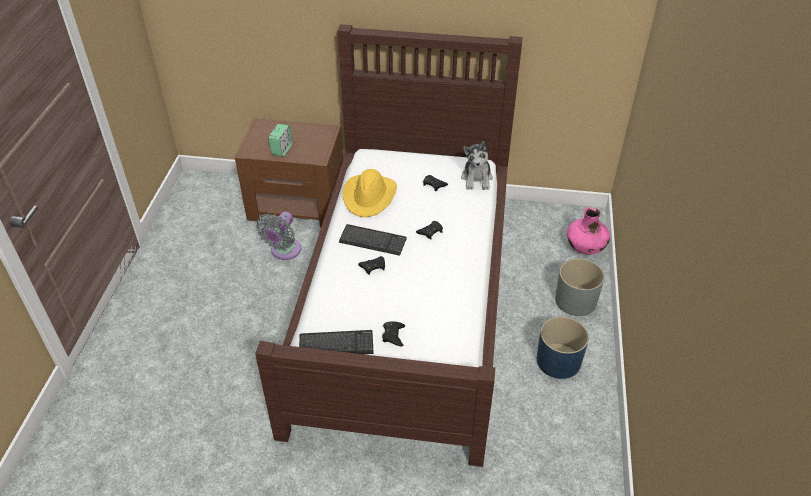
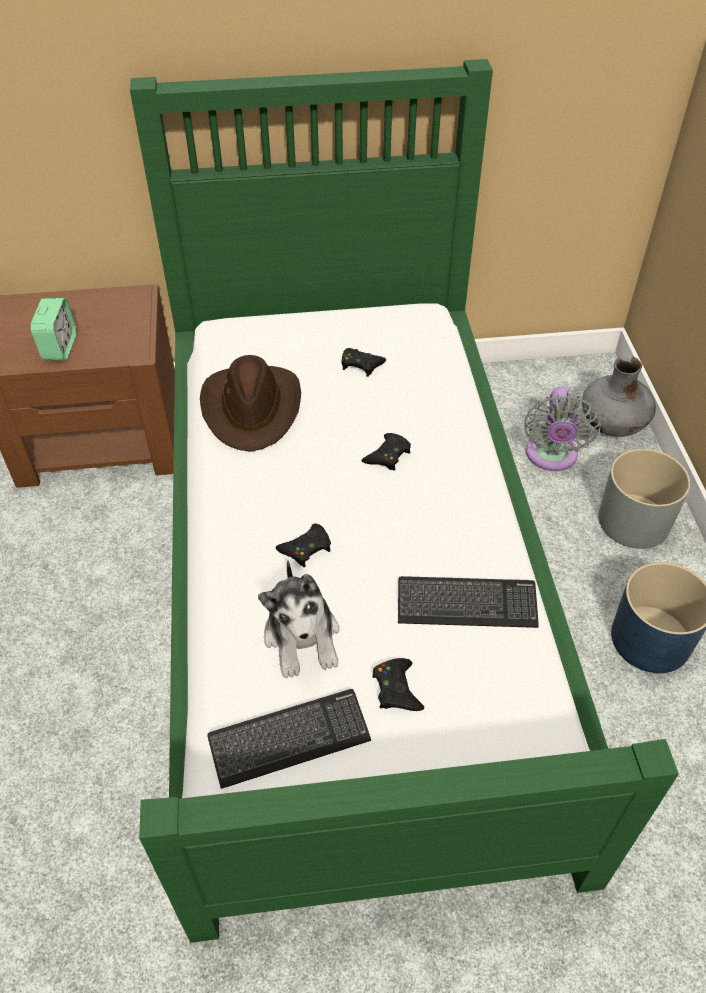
camera: 15 degrees left, 5 degrees up
(284, 251) = (102, 534): grey fan -> grey fan (551, 457)
(369, 196) = (252, 408): yellow hat -> brown hat
(372, 241) = (287, 495): keyboard -> keyboard (466, 604)
(405, 302) = (352, 586): brown bed -> green bed
(477, 179) = (431, 340): plush toy -> plush toy (302, 637)
(585, 248) = (612, 426): pink vase -> grey vase

